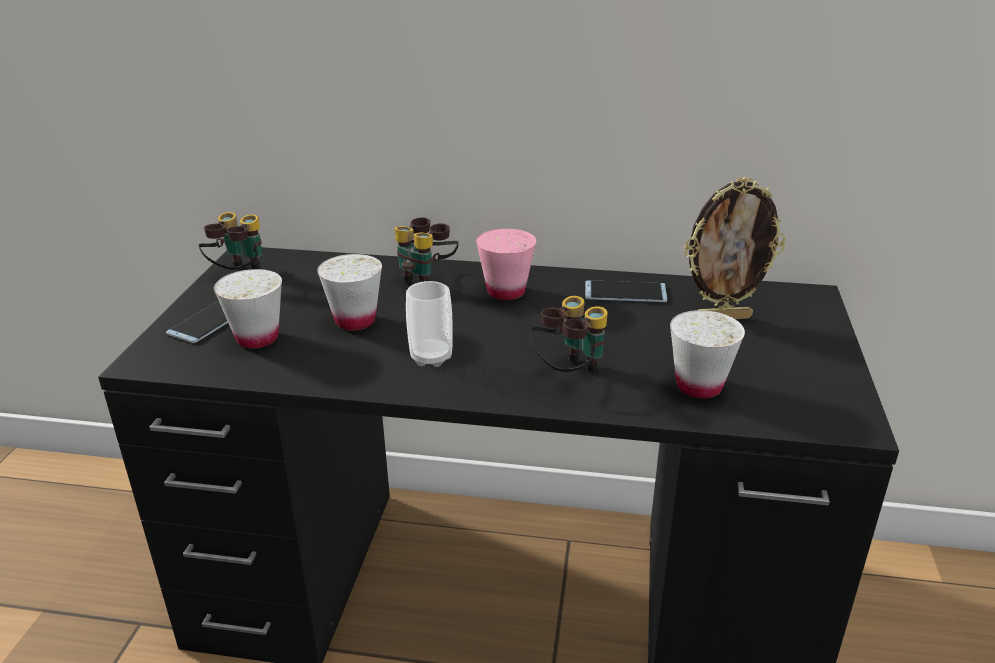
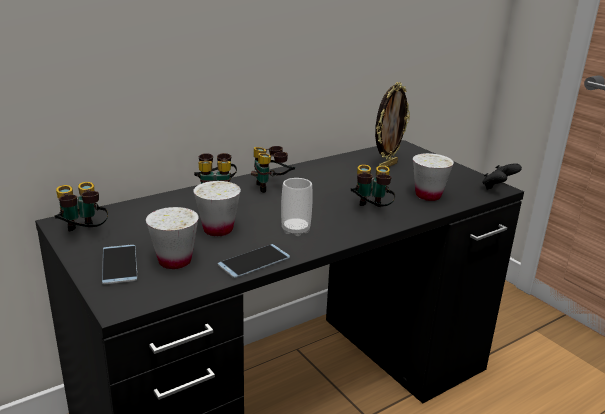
camera: 45 degrees left, 5 degrees down
(506, 292) = (272, 187): pink cup -> binoculars
(625, 292) = (328, 169): phone -> phone (254, 261)
(853, 423) = (498, 188): none -> black game controller

